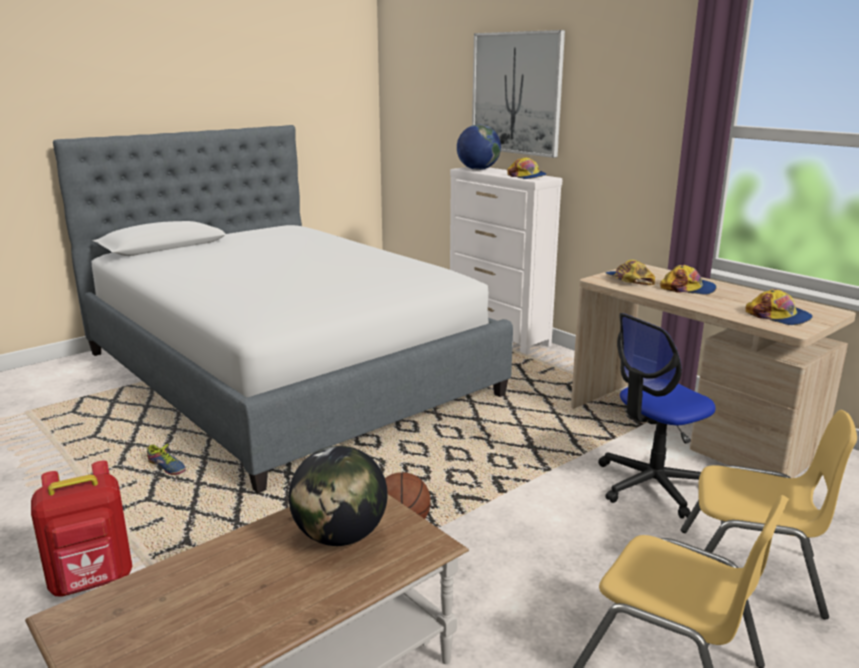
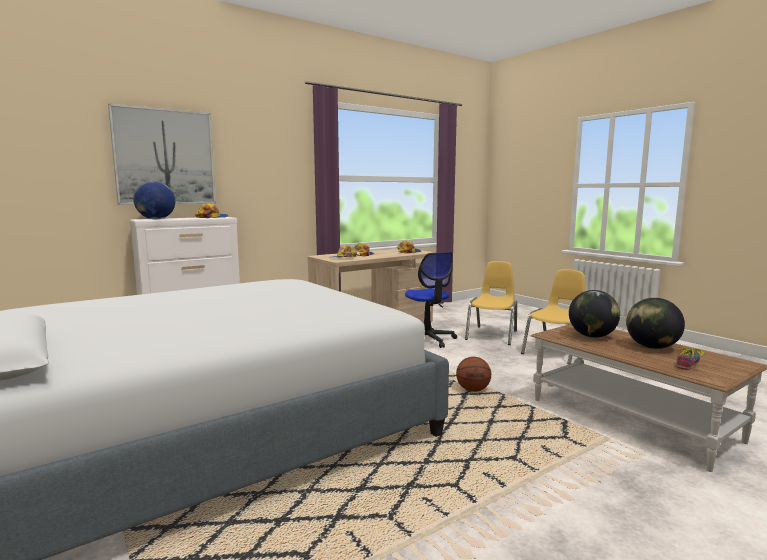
camera: 85 degrees left, 10 degrees down
(93, 581) = (576, 494): red backpack -> none
(165, 467) = (394, 485): shoe -> shoe (689, 364)
(256, 597) = (652, 347): none -> globe

